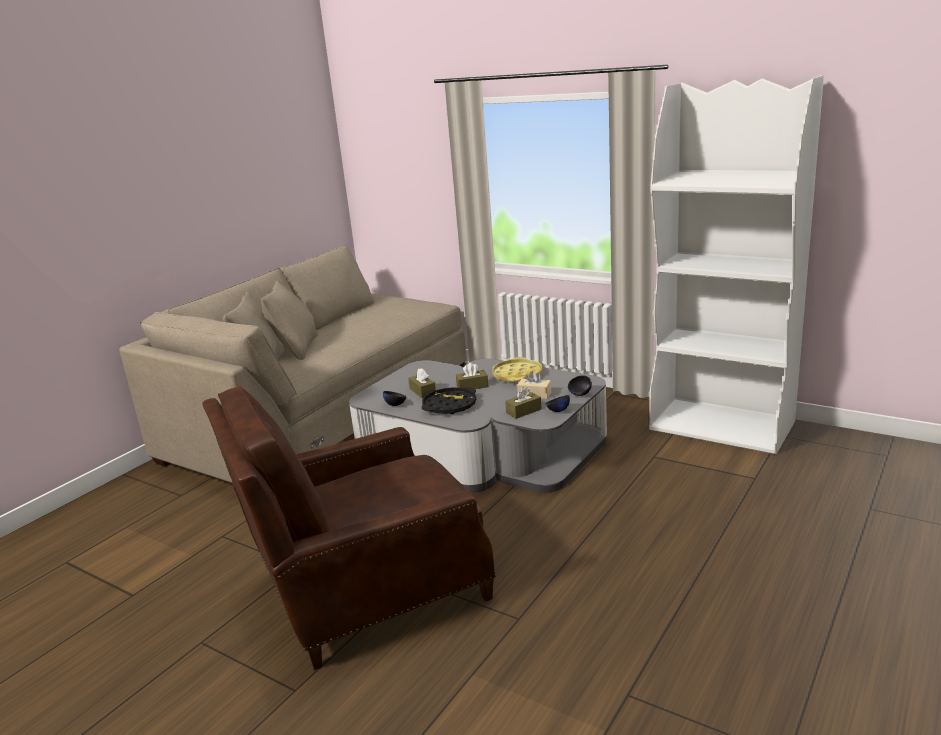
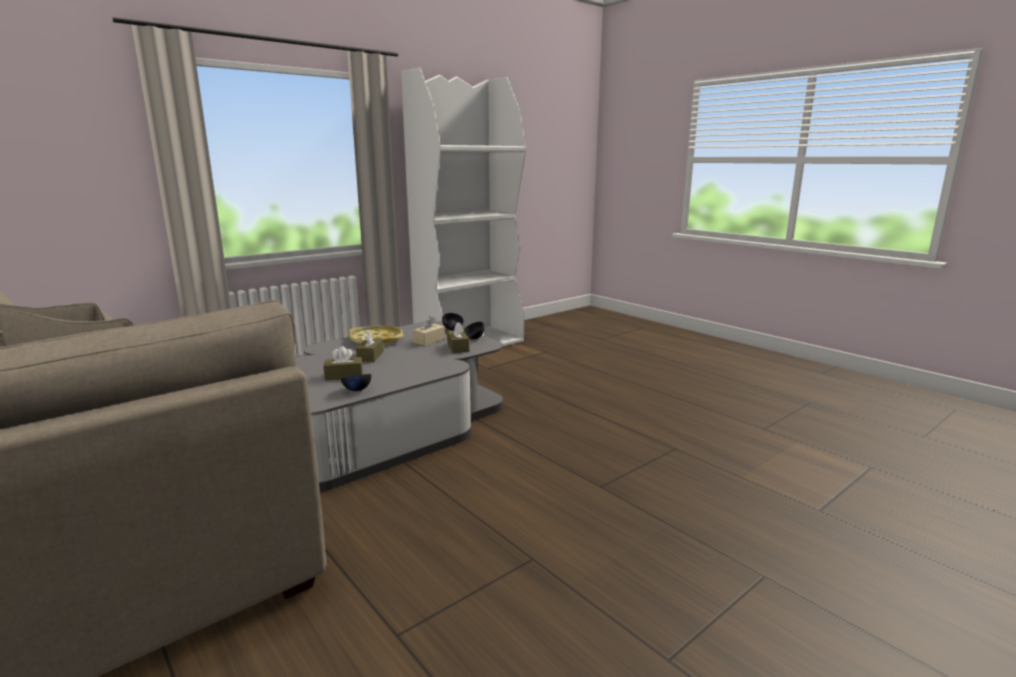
camera: 75 degrees left, 5 degrees down
(366, 587) = (599, 514): brown armchair -> none
(449, 406) = (401, 369): black tray -> none

